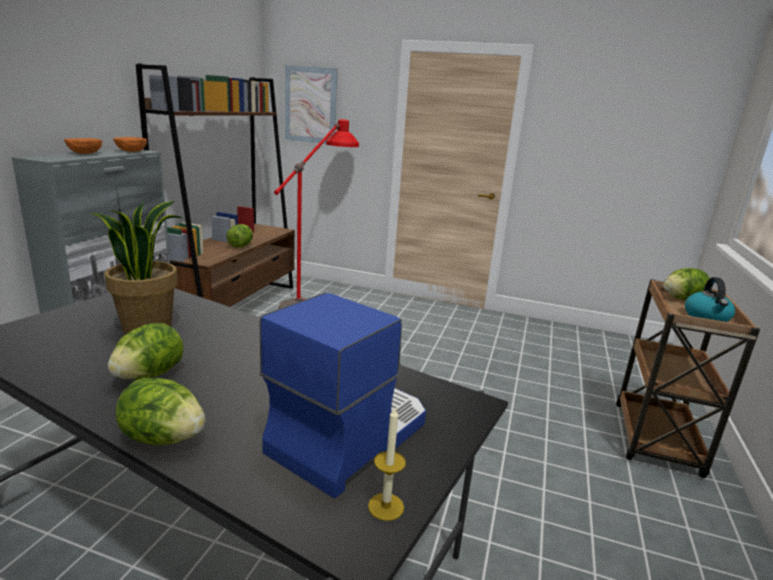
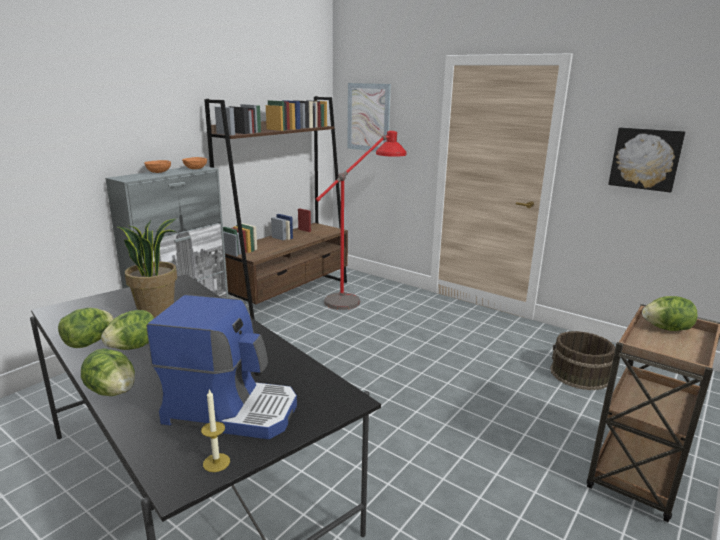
camera: 20 degrees right, 0 degrees up
(241, 246) = (291, 244): lettuce -> lettuce (89, 343)
(348, 435) = (232, 409): coffee machine -> coffee machine turned 45 degrees clockwise
(560, 356) = (579, 375): none -> brown bucket
(601, 149) = (645, 159): none -> picture
(707, 317) = (674, 351): kettle -> none

